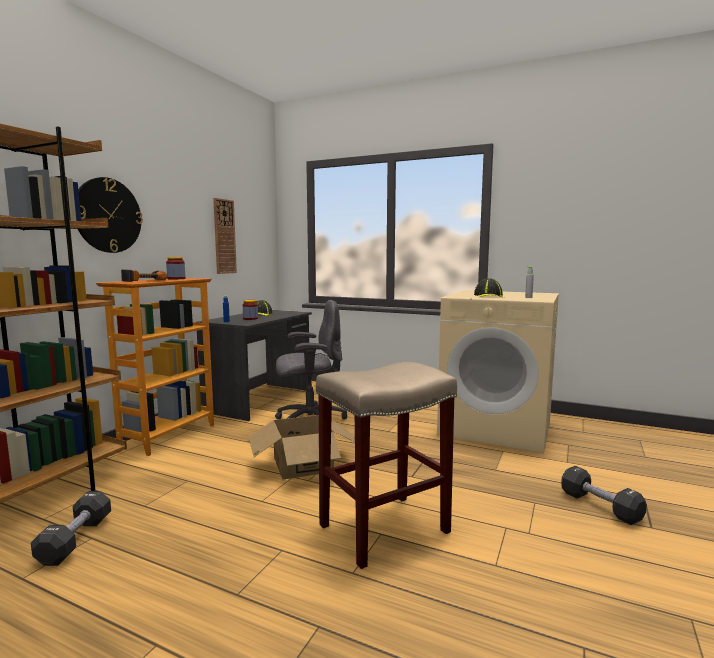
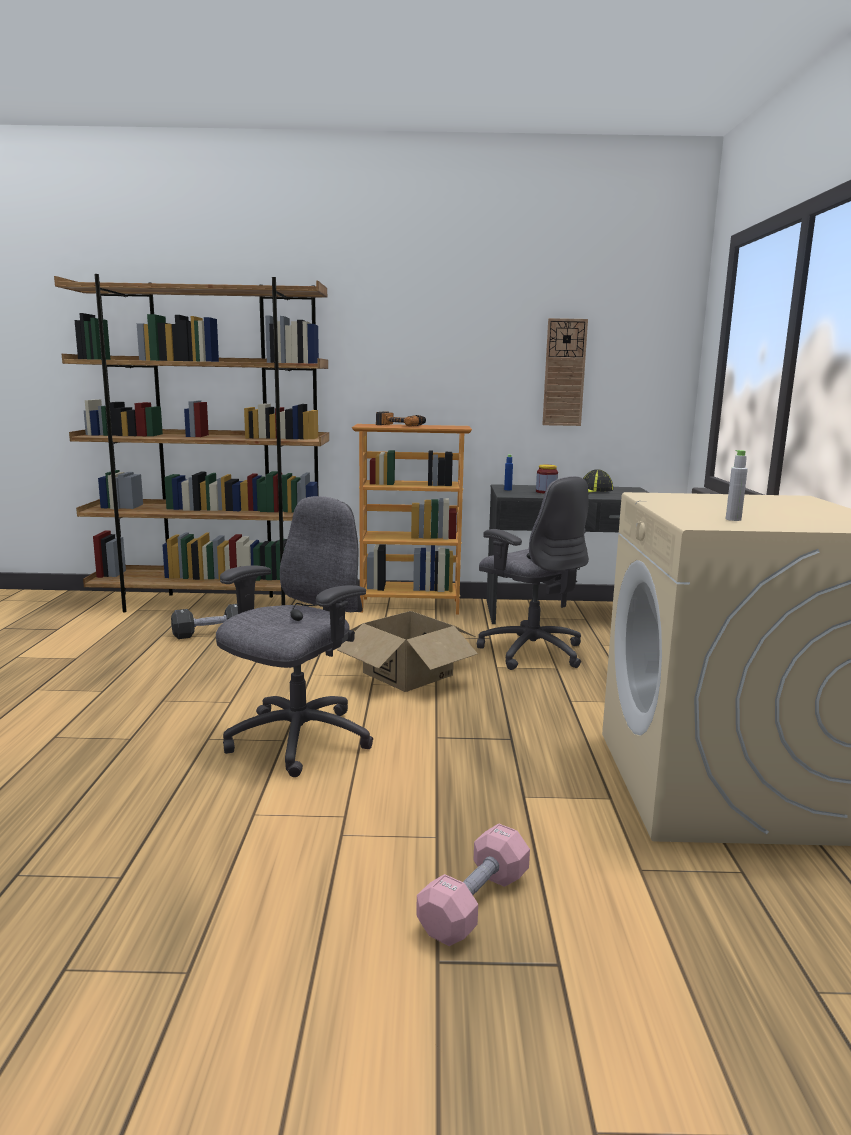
camera: 65 degrees right, 5 degrees up
(108, 215) = (383, 352): wall clock -> none
(176, 279) = (442, 426): jar -> none
(385, 527) = (297, 740): beige stool -> grey office chair
(489, 296) = (699, 505): cap -> none
(600, 506) = (474, 904): black dumbbell -> pink dumbbell

